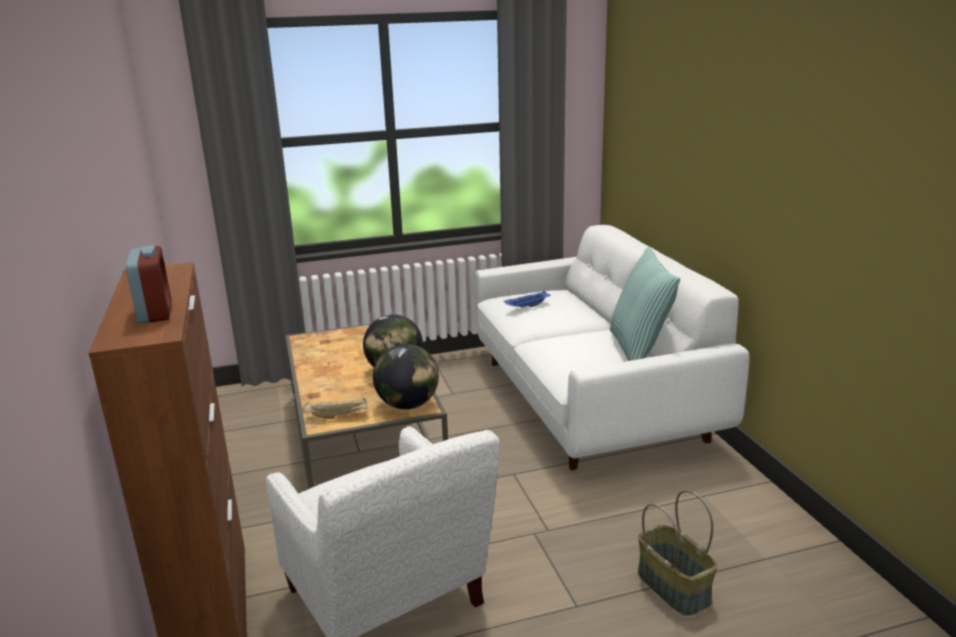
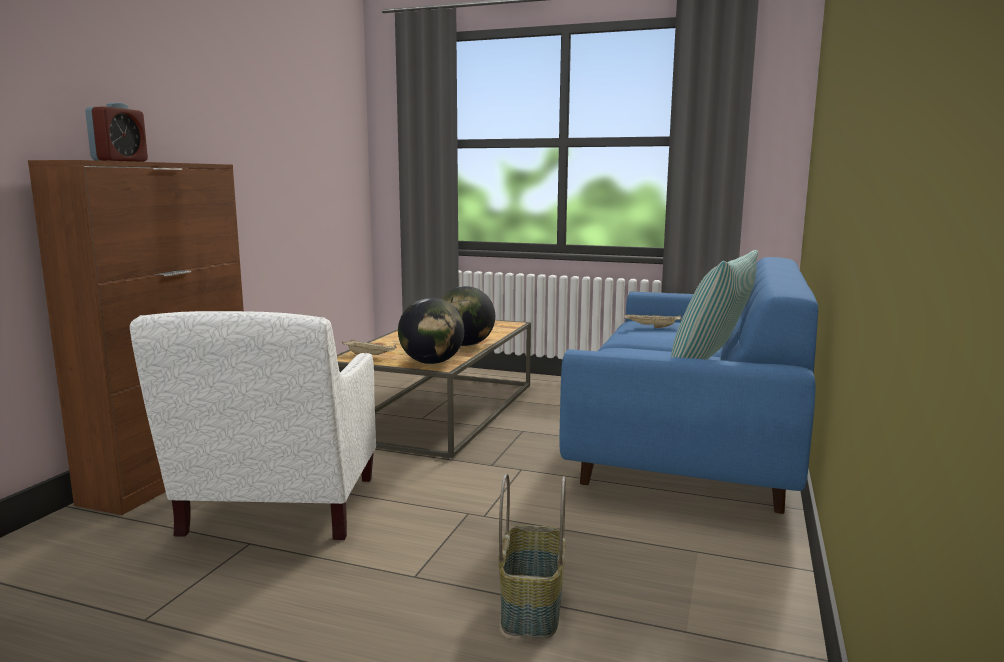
camera: 35 degrees right, 10 degrees down
(527, 307) = (651, 327): blue tray -> beige tray
(589, 399) = (688, 442): white sofa -> blue sofa

